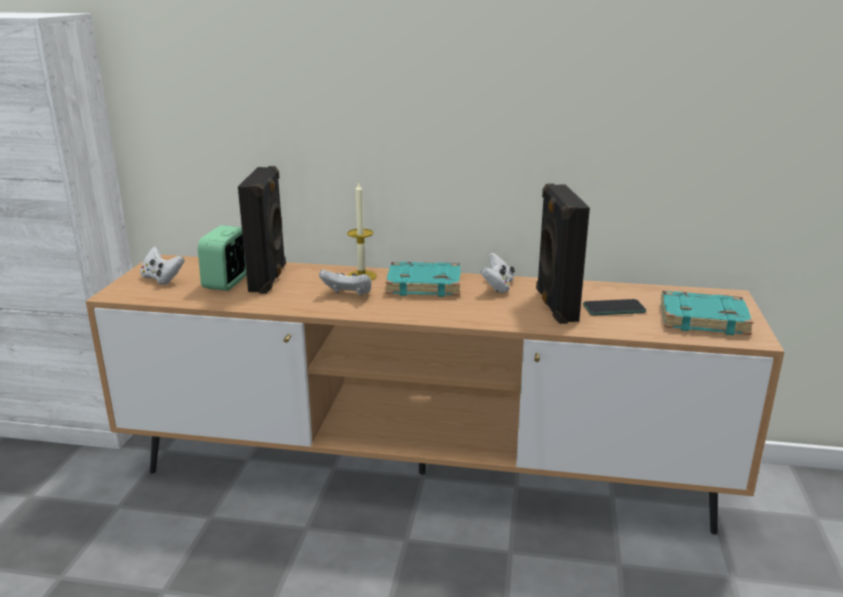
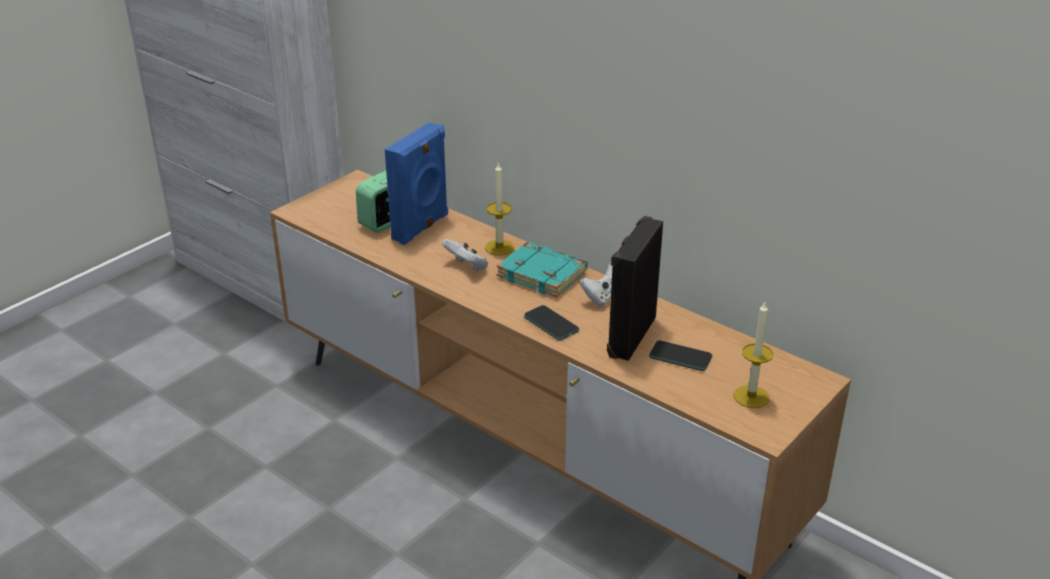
camera: 30 degrees right, 10 degrees up
(162, 279) = (340, 203): white game controller -> none
(269, 278) = (422, 227): black speaker -> blue speaker
(478, 314) = (551, 324): none -> phone
(704, 319) = (751, 396): turquoise book -> candle

